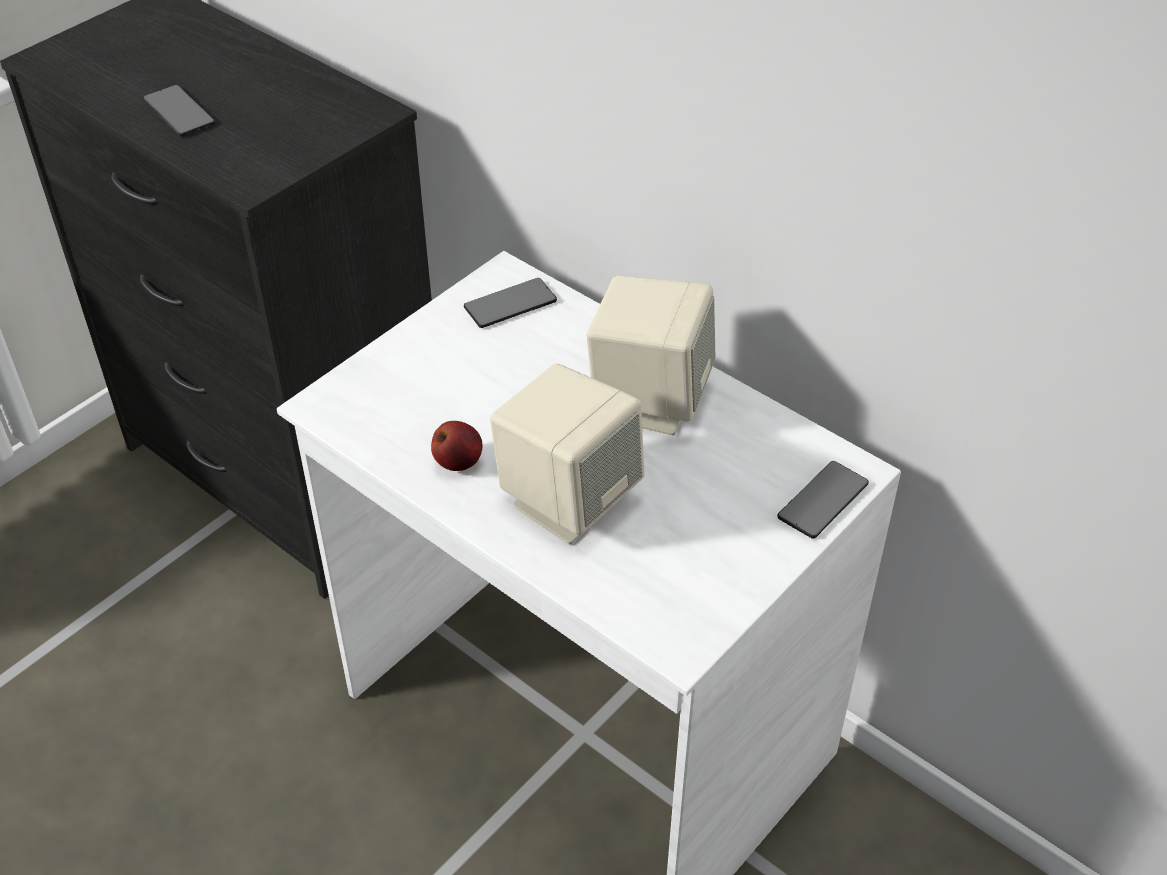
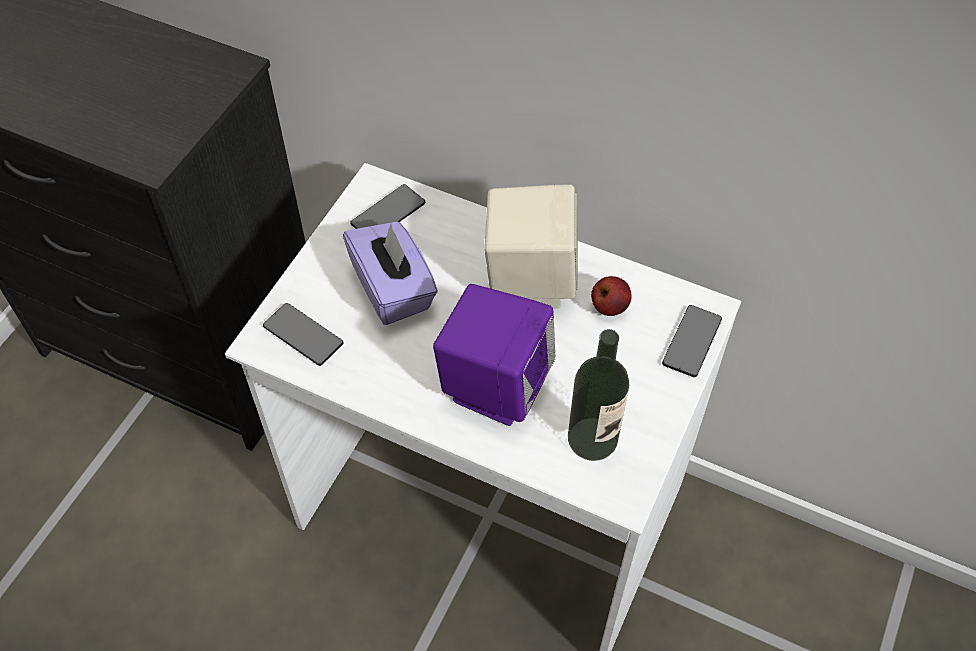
camera: 15 degrees left, 10 degrees up
(179, 112) = (57, 99): phone -> phone (303, 335)
(458, 462) = (395, 371): apple -> apple (609, 307)
(487, 380) = (393, 289): none -> purple tissue box
(568, 499) = (495, 385): beige speaker -> purple speaker
(664, 578) = (592, 439): none -> bottle

